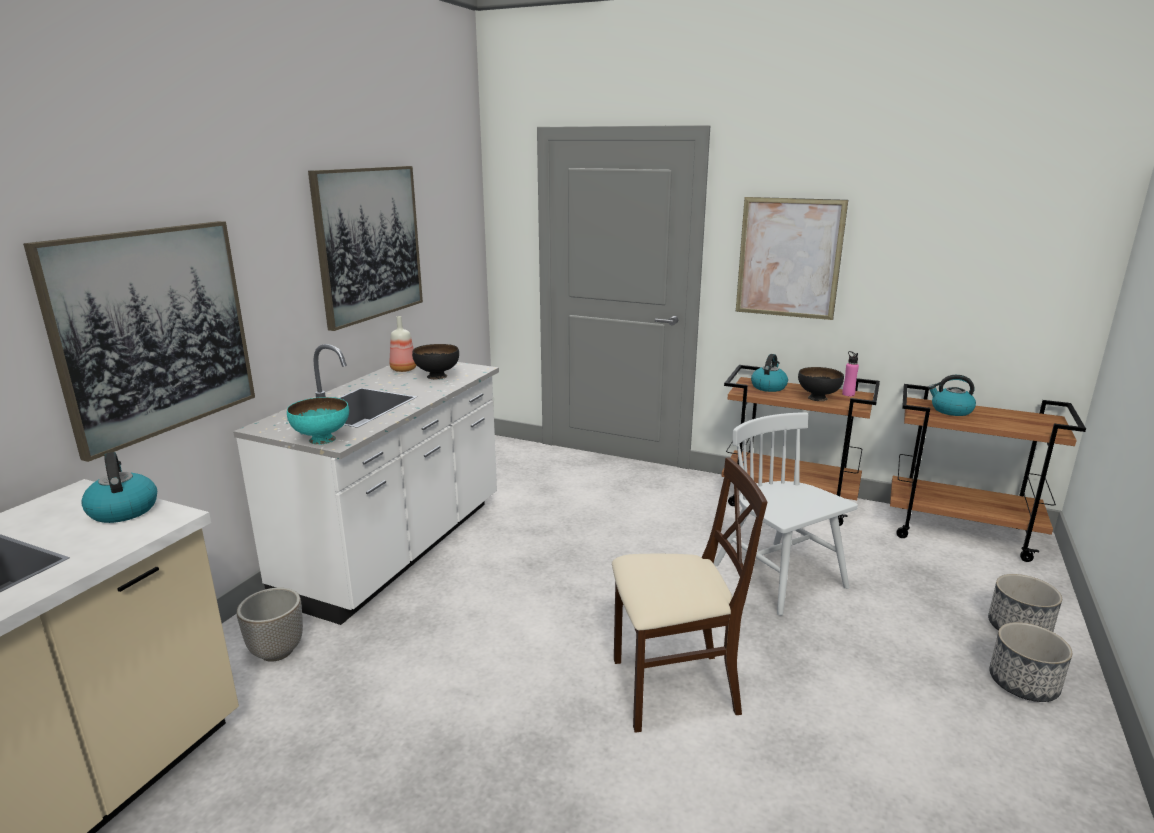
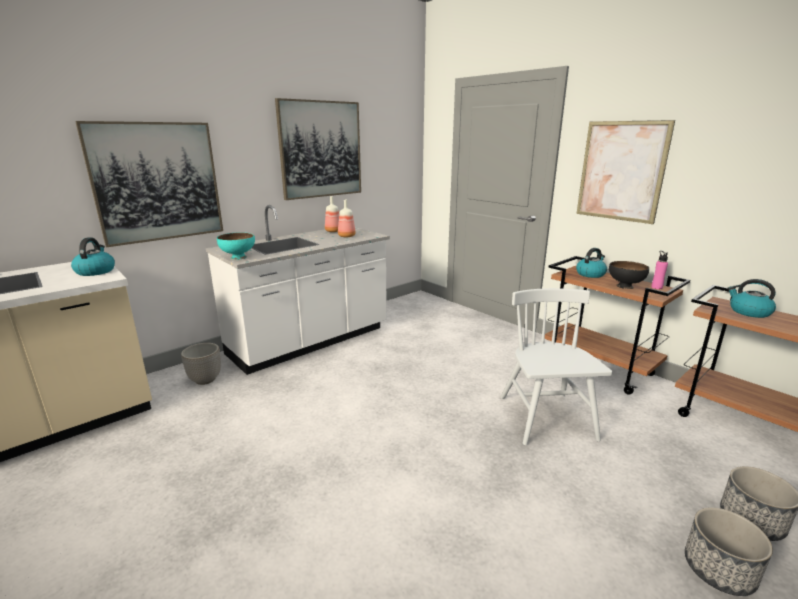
camera: 25 degrees right, 0 degrees up
(437, 376) = (346, 236): black bowl -> bottle
(673, 688) = (402, 470): beige chair -> none

